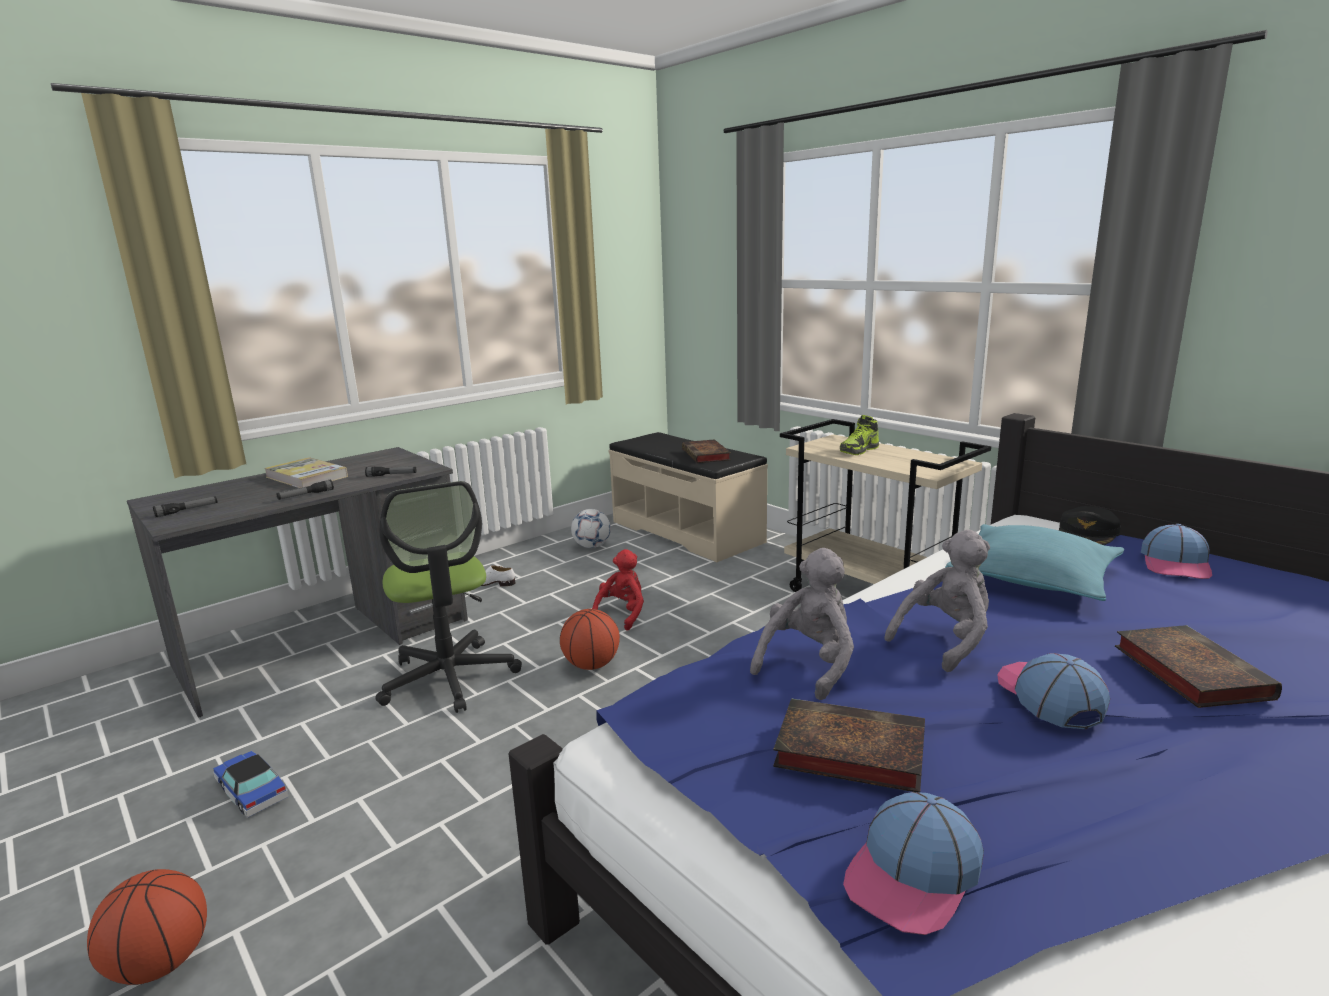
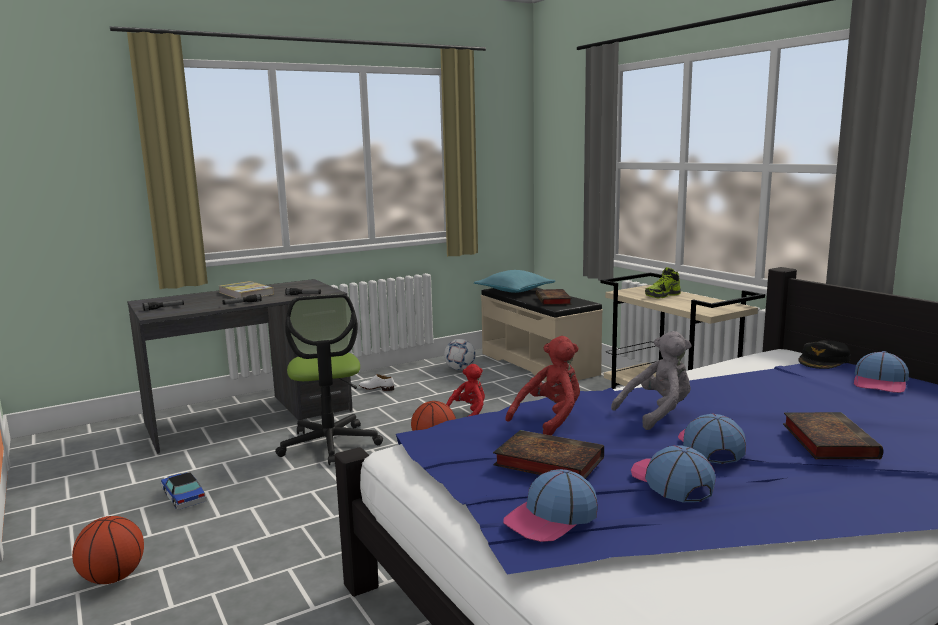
camera: 10 degrees right, 5 degrees down
(809, 664) = (550, 420): grey plush toy -> red plush toy
(1033, 578) = (755, 385): turquoise pillow -> turquoise pillow (514, 291)
(1038, 772) = (671, 481): none -> cap

